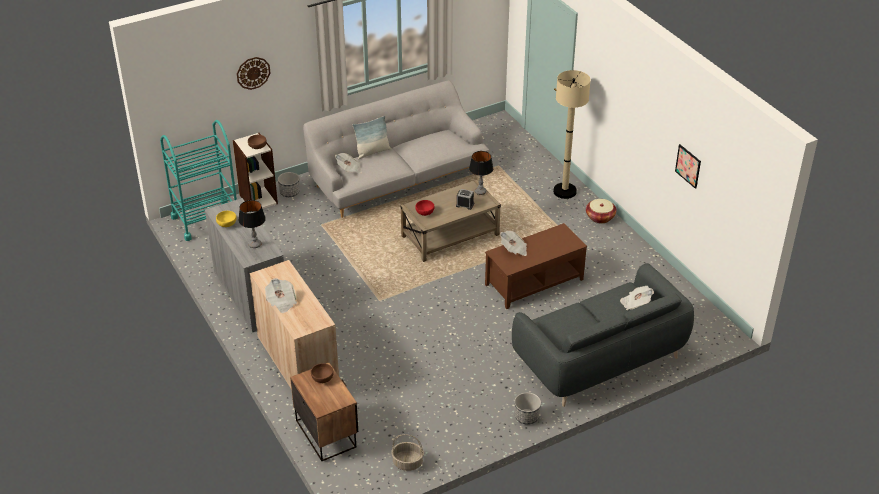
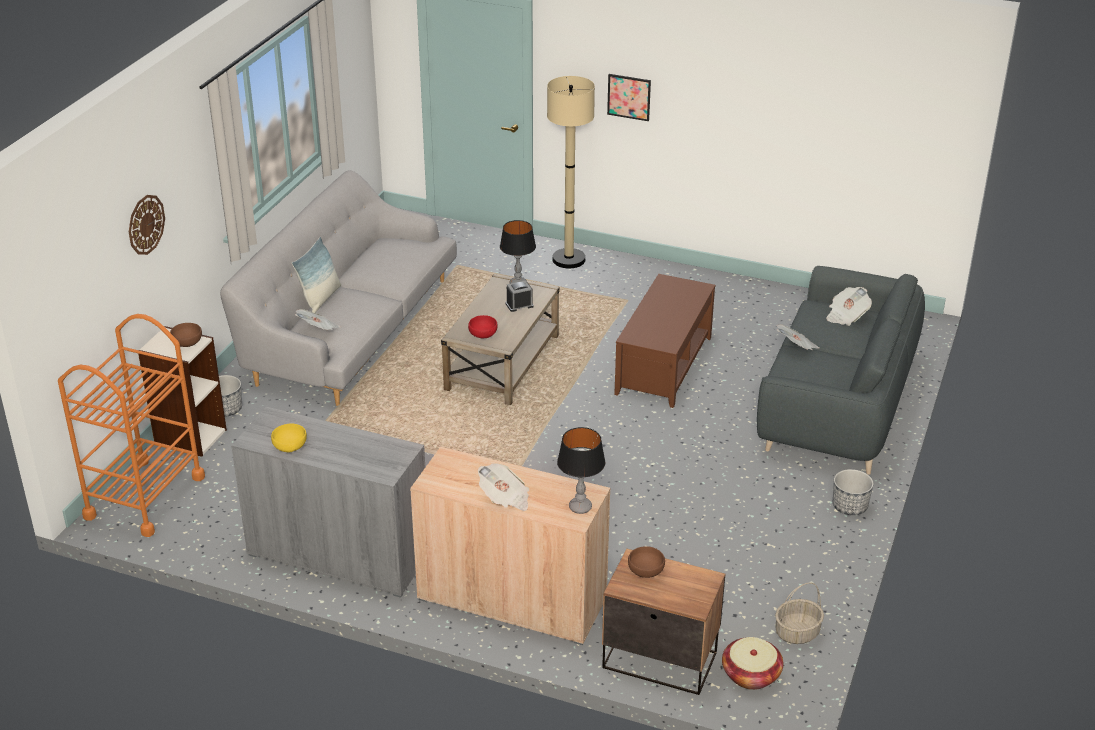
camera: 40 degrees left, 5 degrees down
(206, 220) = (145, 497): turquoise cart -> orange cart
(255, 244) = (368, 451): table lamp -> table lamp (580, 507)
(514, 249) = (644, 324): newspaper -> newspaper (796, 348)
(600, 217) = (641, 268): basket -> basket (751, 675)
(688, 166) = (795, 129): picture -> picture (629, 97)

